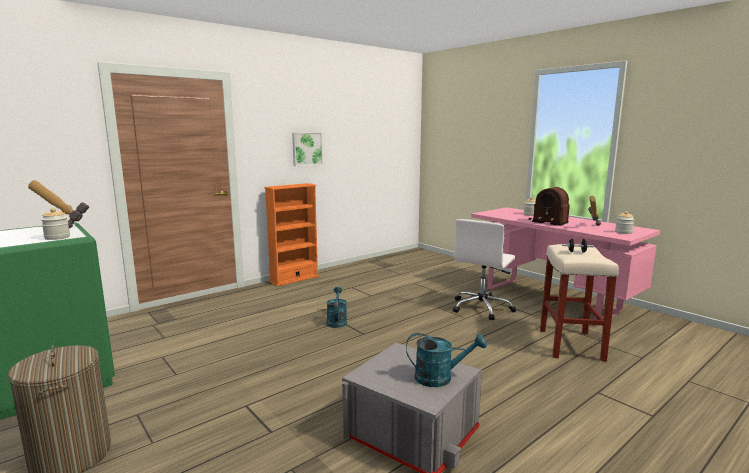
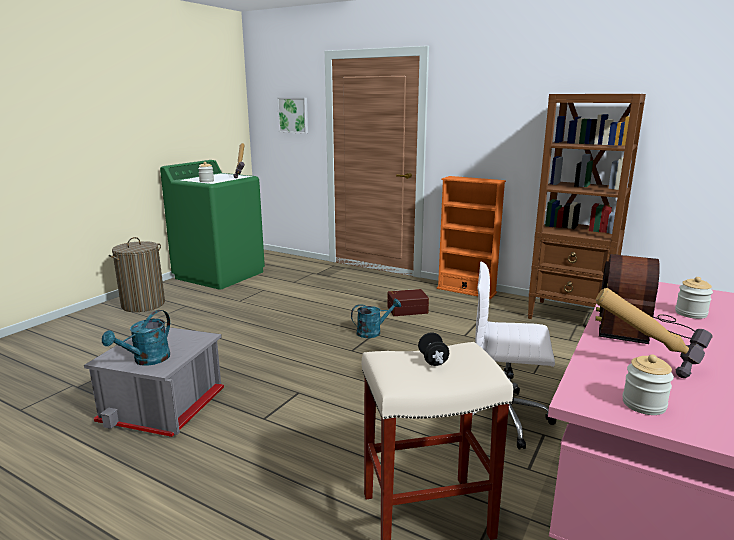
camera: 70 degrees right, 5 degrees up
(306, 149) = (514, 136): picture -> picture (293, 115)
(306, 303) = (407, 309): none -> brown storage box
(369, 266) = (570, 316): none -> brown bookcase
(440, 378) = (146, 360): turquoise watering can -> turquoise watering can turned 45 degrees clockwise

